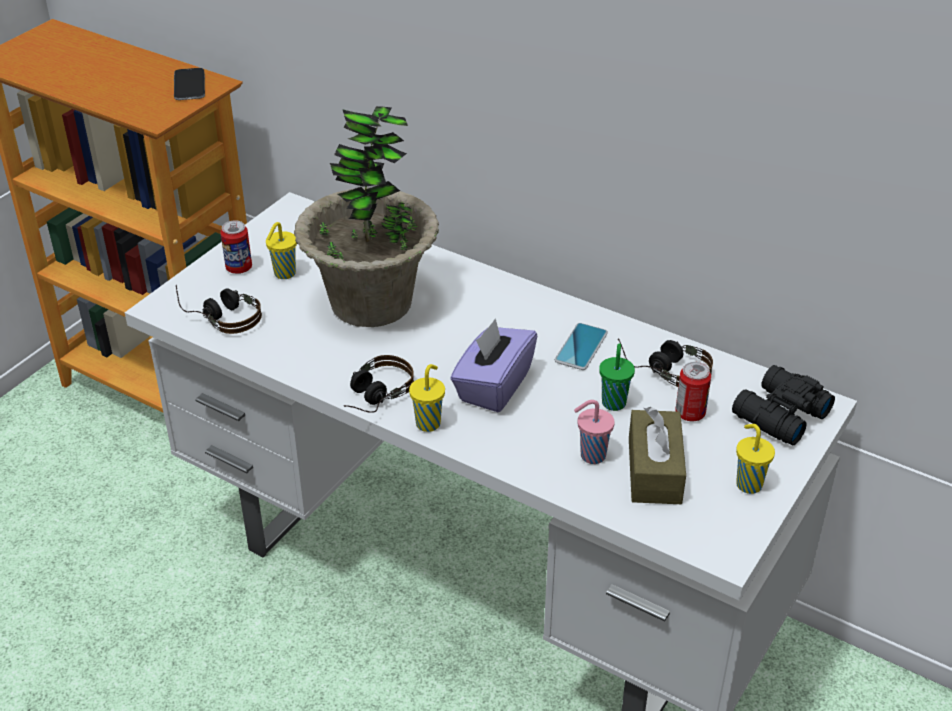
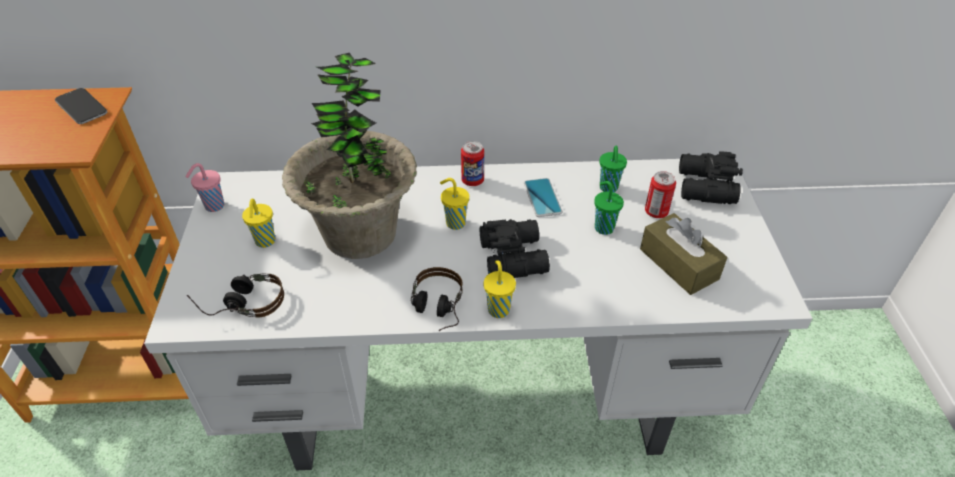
camera: 35 degrees left, 5 degrees up
(239, 268) = (220, 254): can -> can (472, 181)
(493, 386) = (514, 256): purple tissue box -> black binoculars
(591, 456) = (630, 274): pink cup -> pink cup (213, 206)
(664, 369) = (608, 188): headphones -> green cup
(748, 484) = (738, 243): yellow cup -> yellow cup (454, 223)

